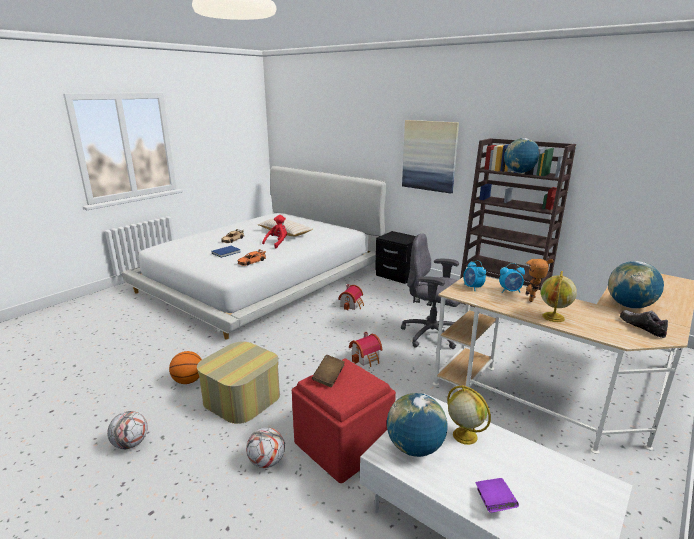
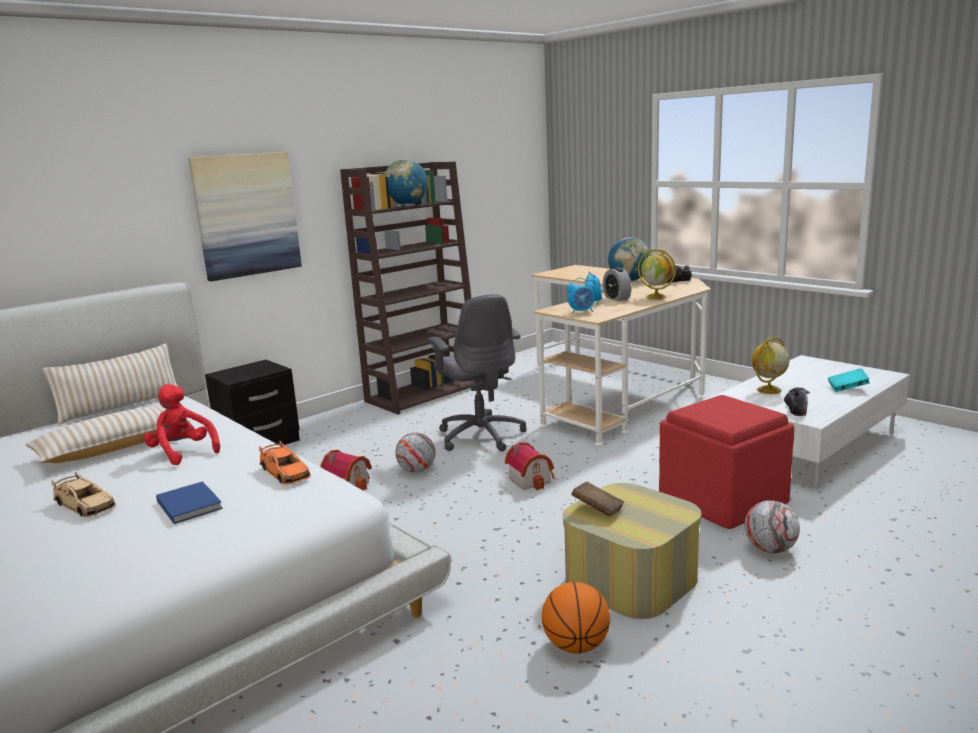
camera: 80 degrees left, 5 degrees down
(131, 444) = (773, 686): football -> football (416, 470)
(328, 377) = (720, 417): brown book -> brown book (597, 510)
(336, 225) = (120, 407): none -> beige pillow
(415, 448) = (796, 407): globe -> shoe
(432, 335) = (481, 436): grey office chair -> grey office chair turned 60 degrees counterclockwise
(494, 503) = (847, 388): purple book -> turquoise book
(534, 300) = (616, 298): toy robot -> alarm clock

